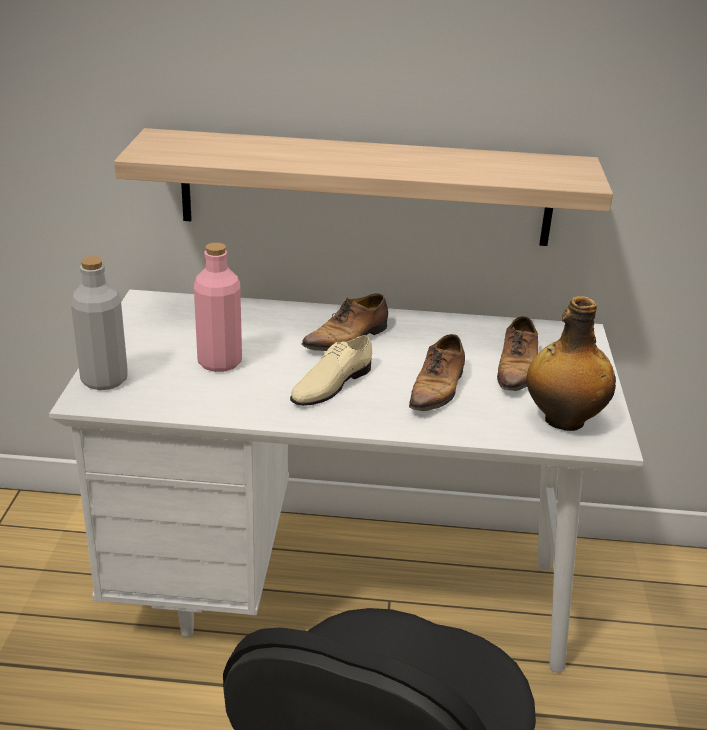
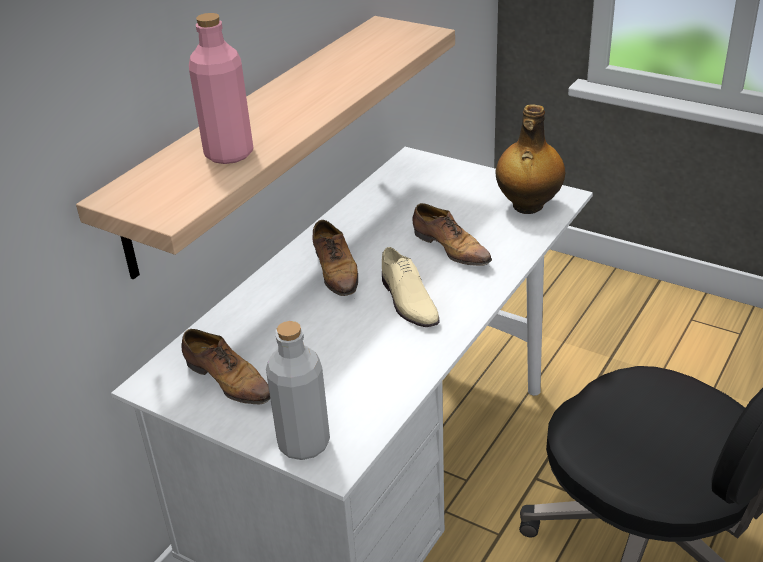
camera: 60 degrees left, 5 degrees up
(220, 362) = (324, 357): pink bottle -> pink bottle (229, 153)
(517, 369) = (445, 203): shoe -> shoe (228, 380)

